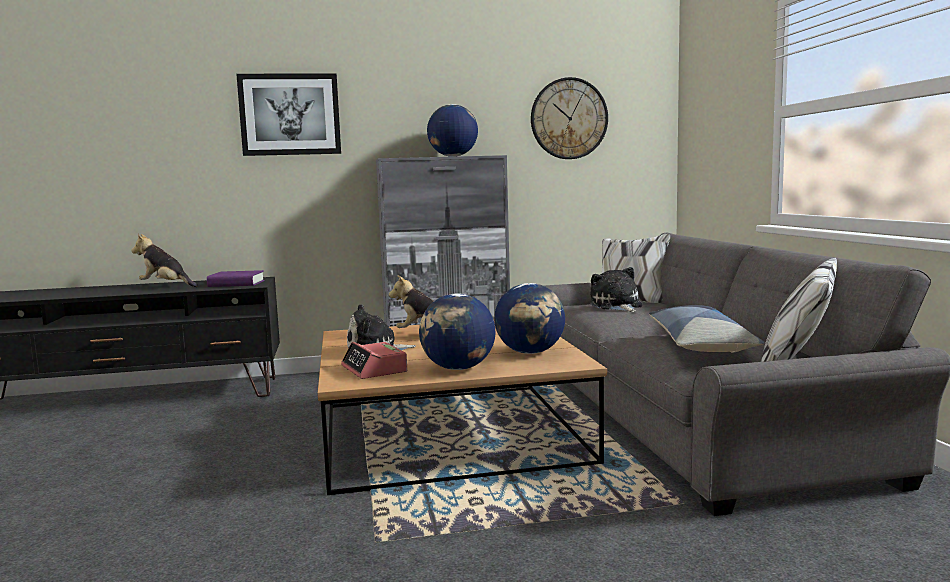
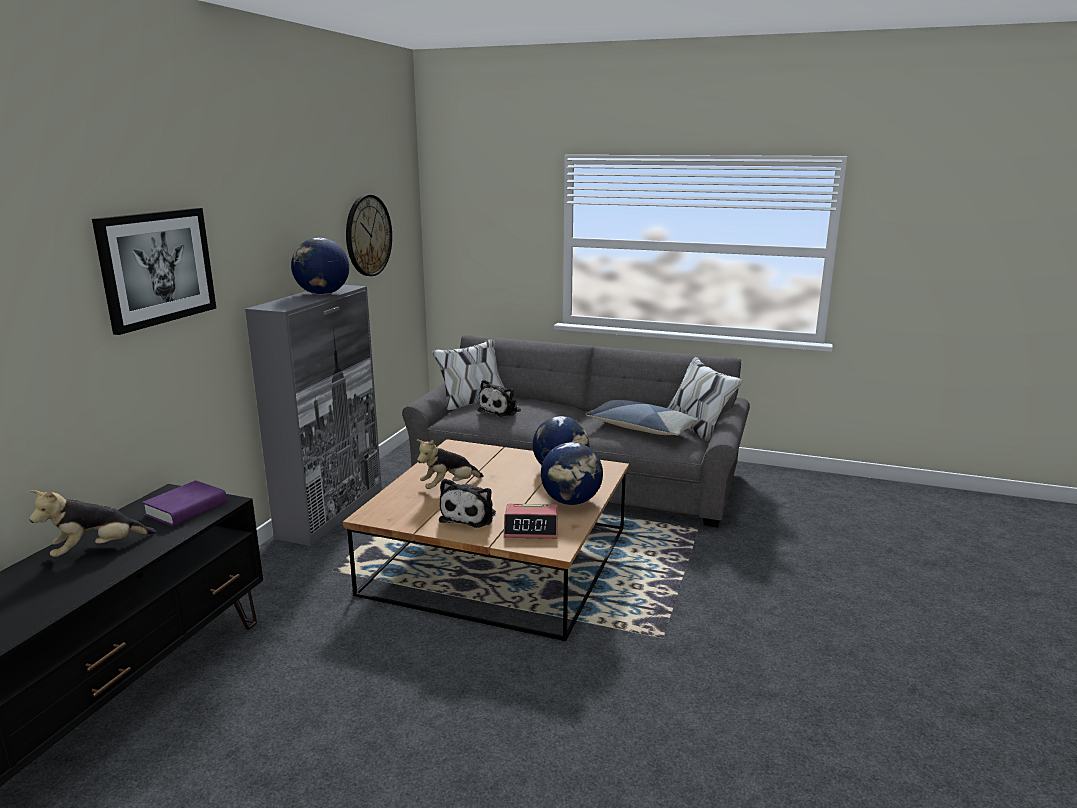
camera: 60 degrees left, 10 degrees up
(616, 306) = (501, 410): plush toy -> plush toy turned 75 degrees counterclockwise

